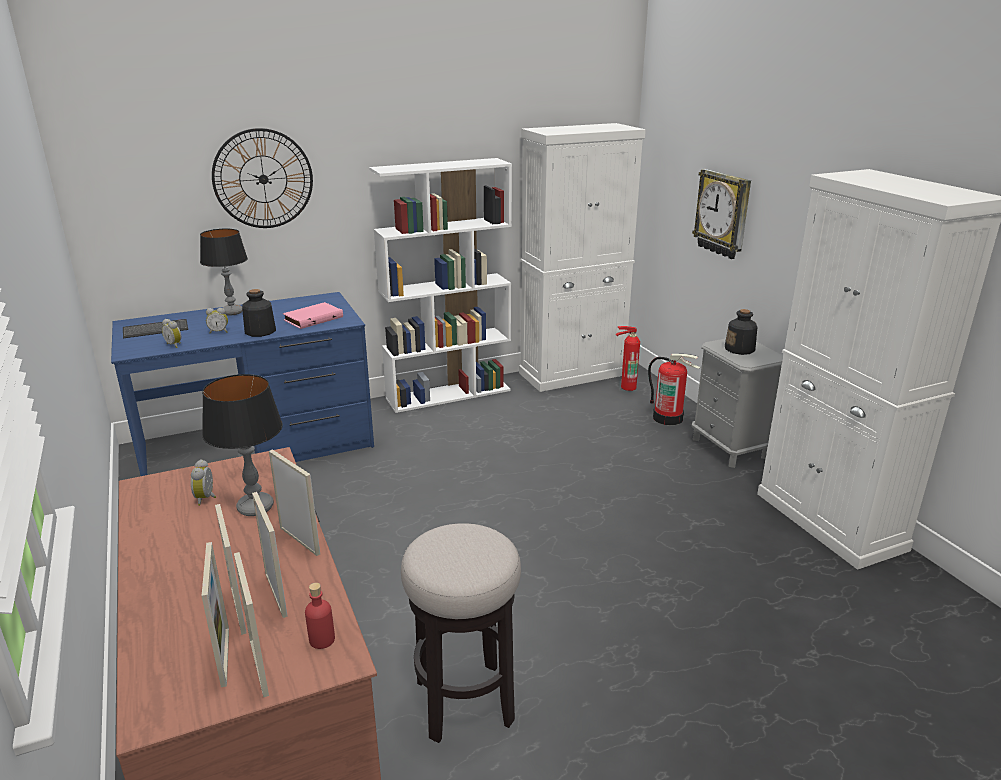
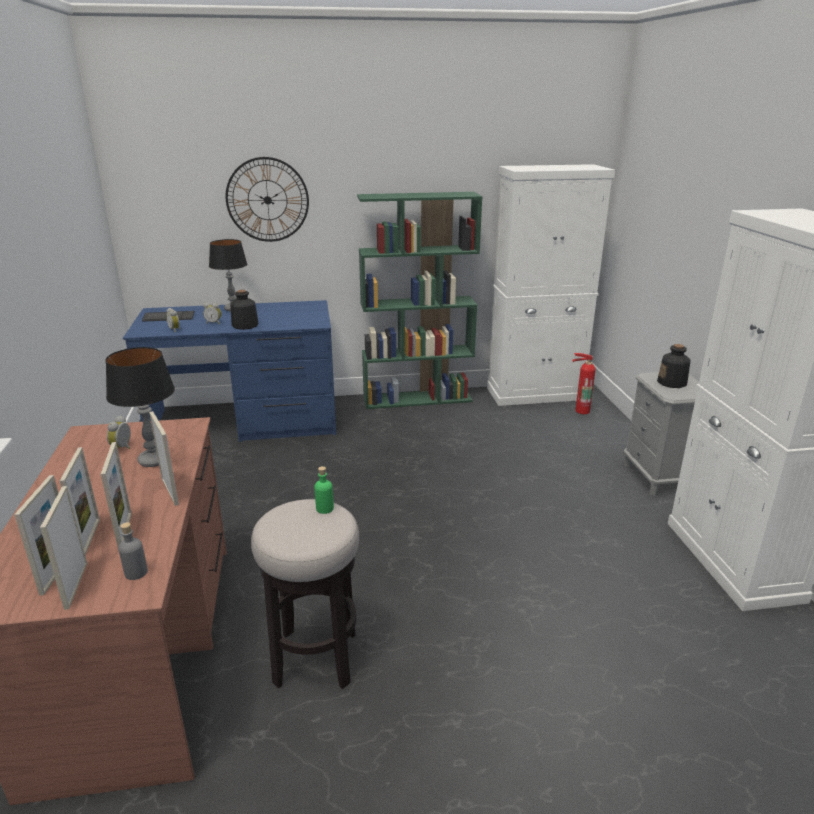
camera: 15 degrees right, 0 degrees up
(313, 318) = (292, 319): pink book -> none
(322, 639) = (136, 573): red bottle -> grey bottle
(449, 394) = (418, 399): white bookcase -> green bookcase
(473, 532) = (324, 508): none -> green bottle
(668, 418) = (608, 443): fire extinguisher -> none
(723, 214) = (676, 252): wall clock -> none

